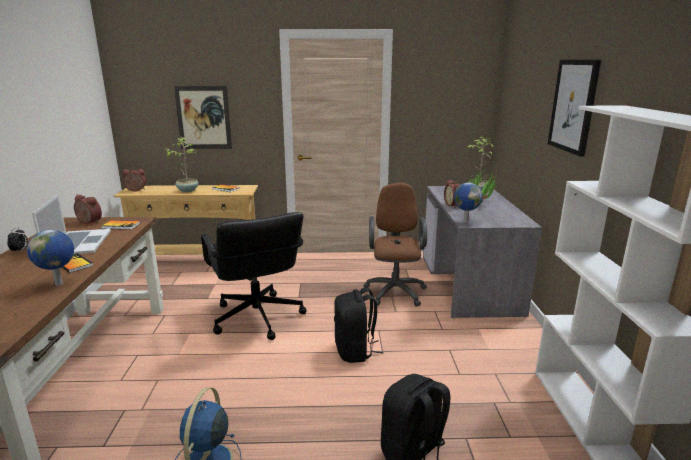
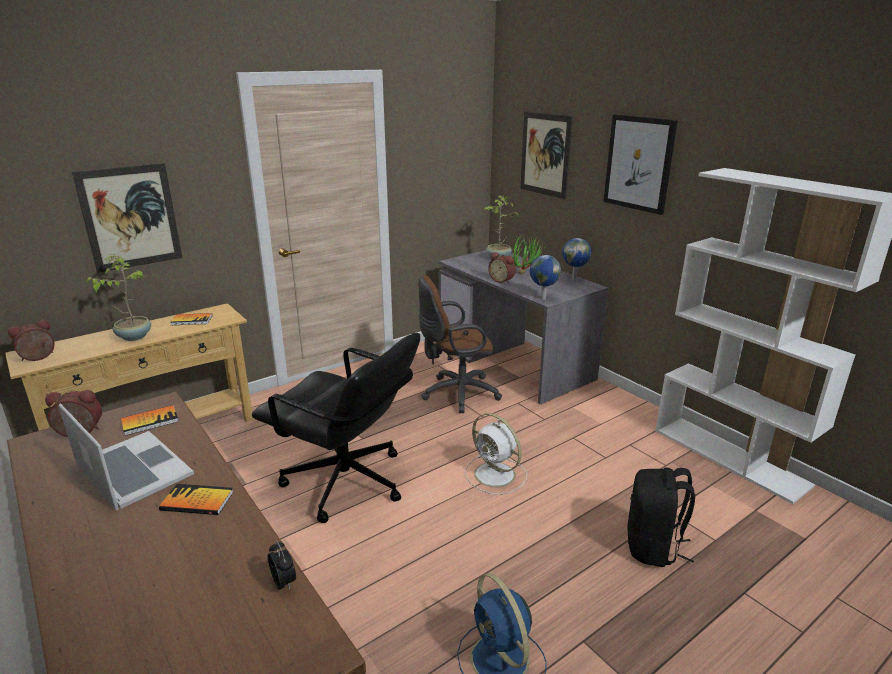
camera: 35 degrees left, 5 degrees up
(20, 251) = (52, 518): alarm clock -> alarm clock (284, 582)
(60, 284) = (239, 535): globe -> globe (574, 278)
(355, 351) = (496, 475): black backpack -> white fan
(395, 290) = (456, 393): brown office chair -> brown office chair turned 75 degrees counterclockwise
(523, 102) = (545, 154): none -> picture

